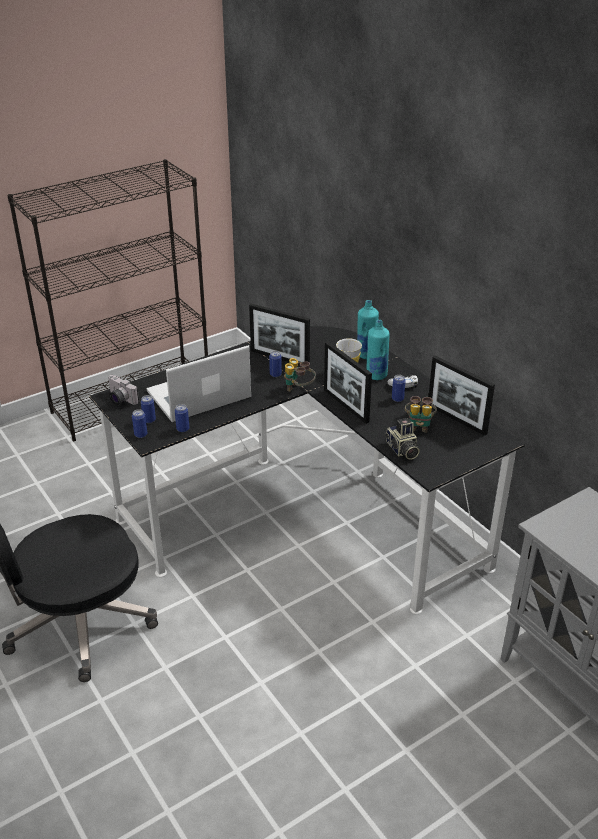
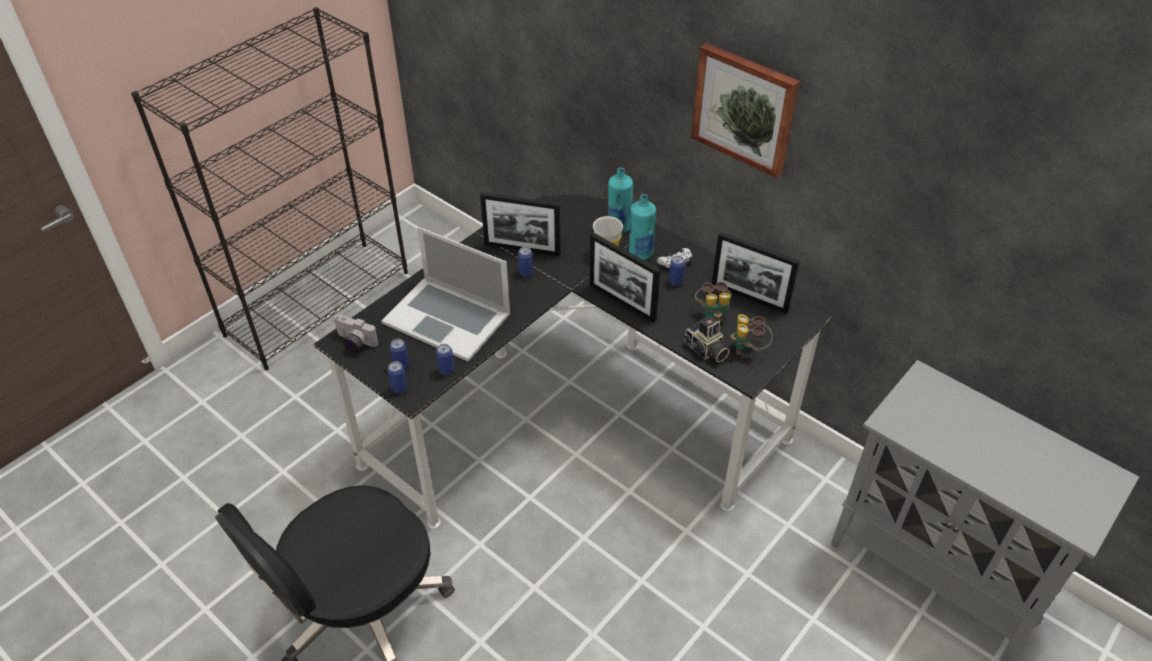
camera: 15 degrees left, 10 degrees up
(199, 394) = (447, 318): laptop -> laptop turned 105 degrees counterclockwise
(299, 389) = (560, 289): binoculars -> binoculars (748, 349)
(464, 250) = (745, 109): none -> picture

